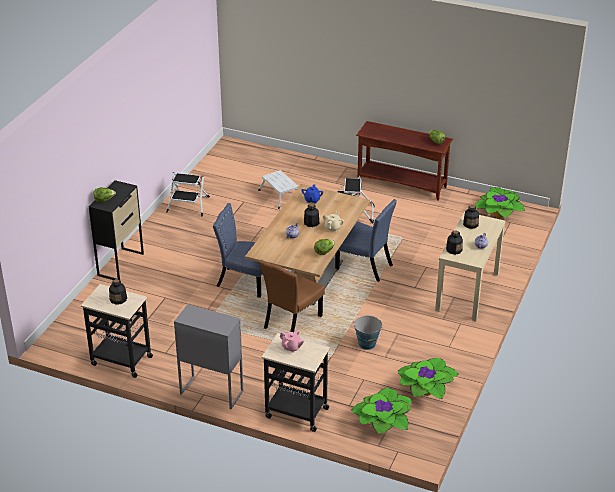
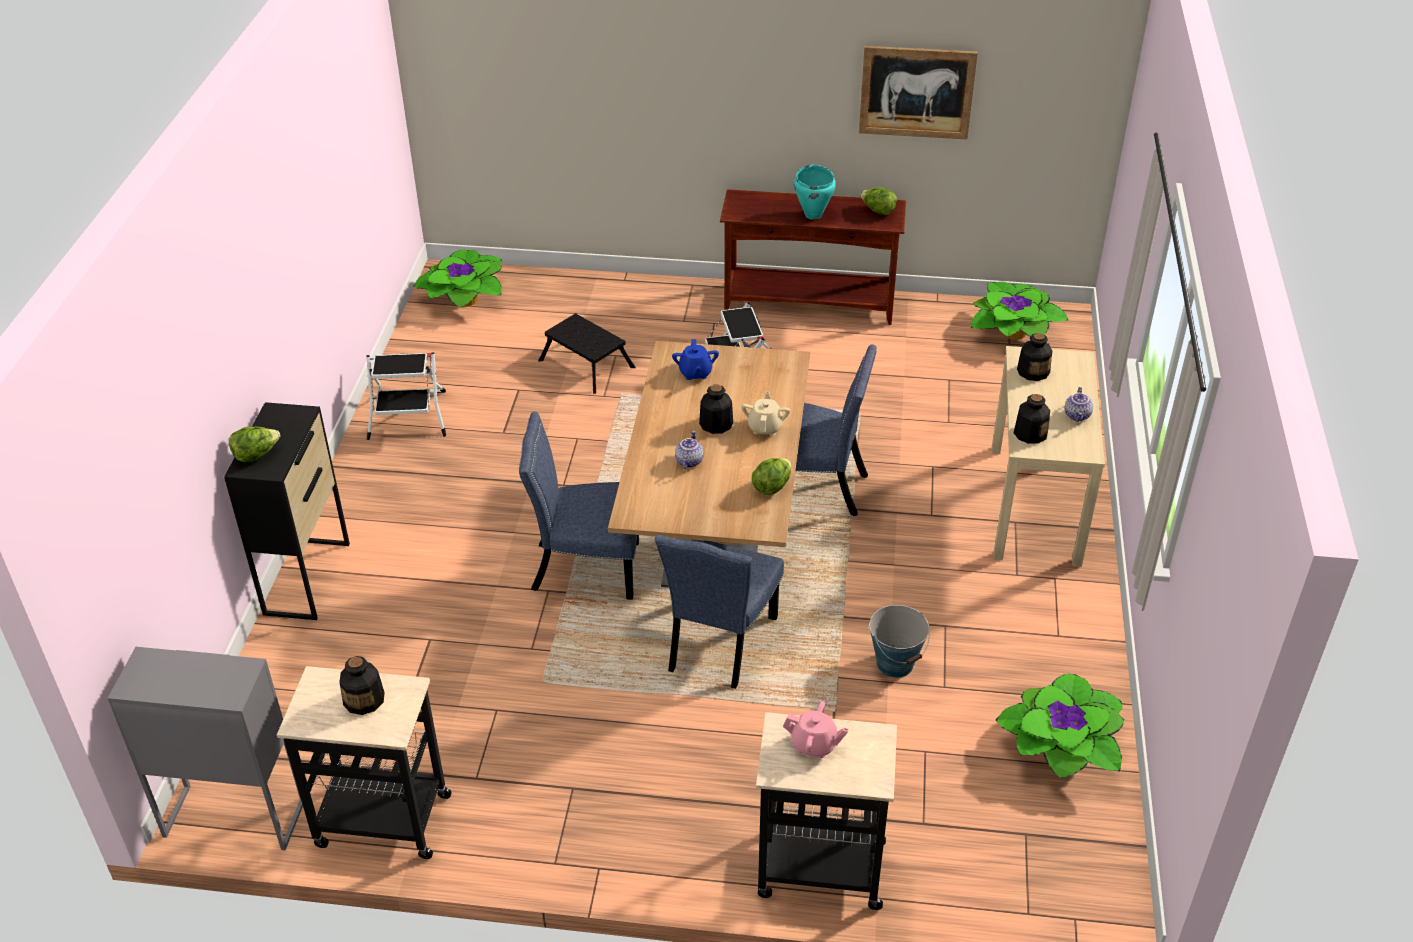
camera: 15 degrees left, 5 degrees up
(211, 391) = (613, 857): grey cabinet -> grey cabinet (233, 815)
(280, 195) = (586, 363): white step ladder -> black step ladder
(292, 321) = (720, 640): brown chair -> blue chair
(383, 422) = (1013, 850): potted plant -> potted plant (465, 298)
(403, 138) = (813, 215): none -> turquoise cooking pot
(458, 85) = (916, 92): none -> picture

